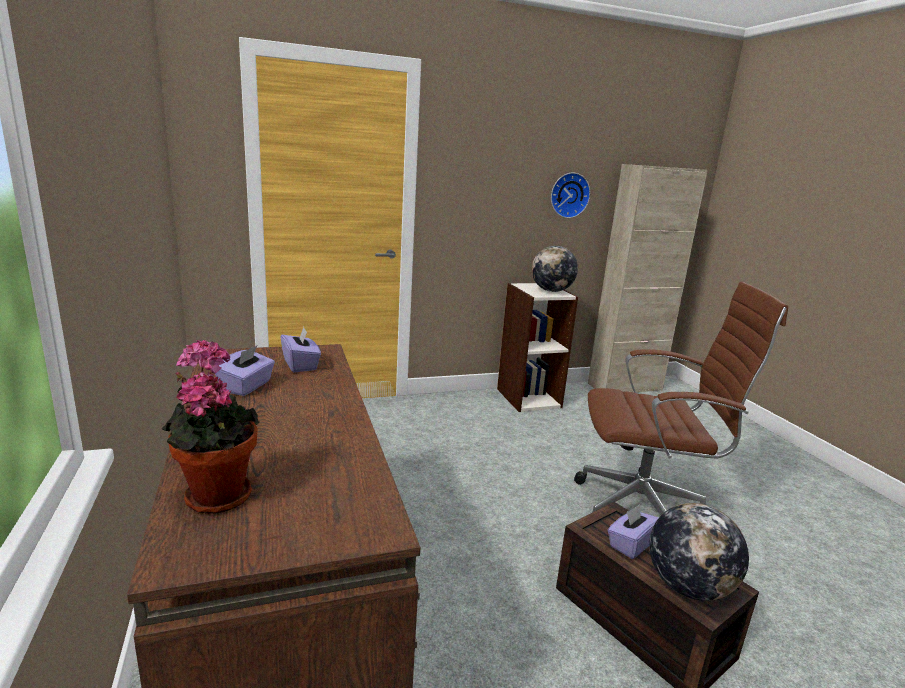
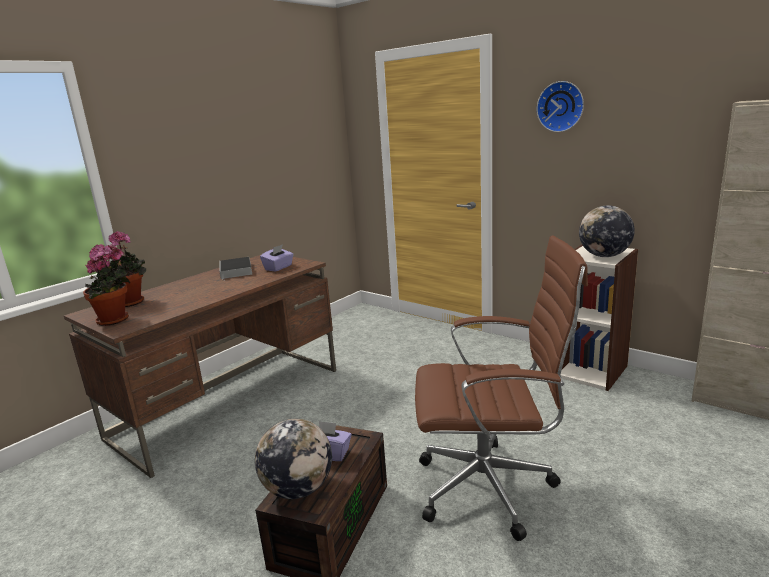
camera: 60 degrees right, 0 degrees up
(247, 386) = (236, 271): purple tissue box -> book
(311, 528) = (115, 320): none -> potted plant
(568, 195) = (660, 146): wall clock -> wall clock (561, 106)
(645, 510) = (491, 487): brown office chair -> brown office chair turned 60 degrees counterclockwise

